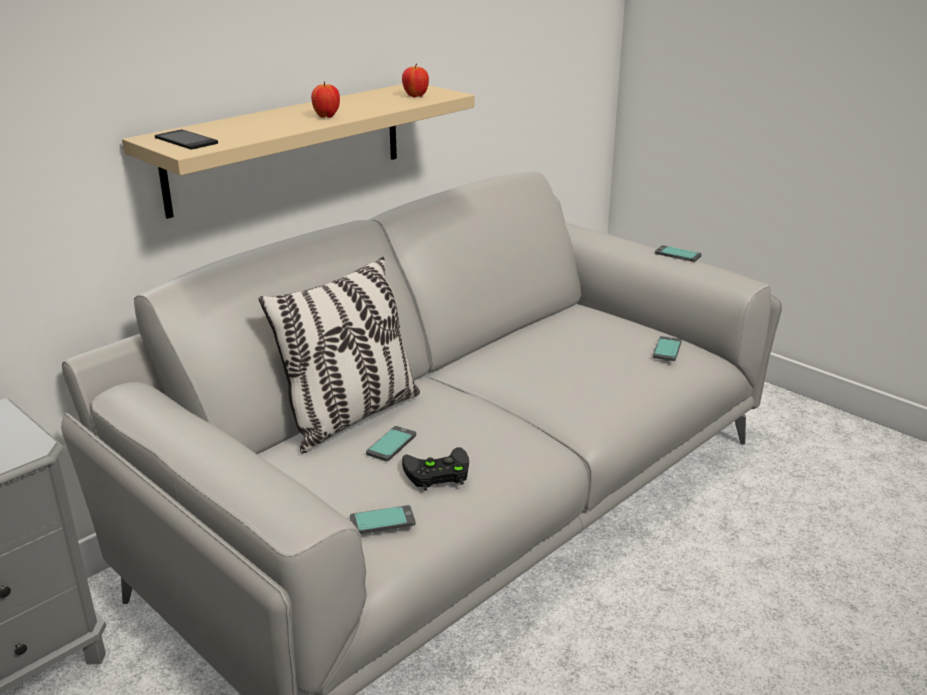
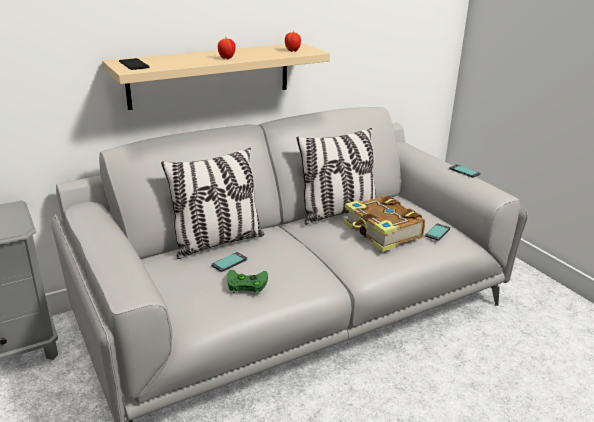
camera: 15 degrees right, 0 degrees up
(382, 521) = (199, 306): phone -> none
(435, 473) = (245, 284): black game controller -> green game controller
(509, 341) = (338, 212): none -> pillow
(592, 361) = (382, 232): none -> book

